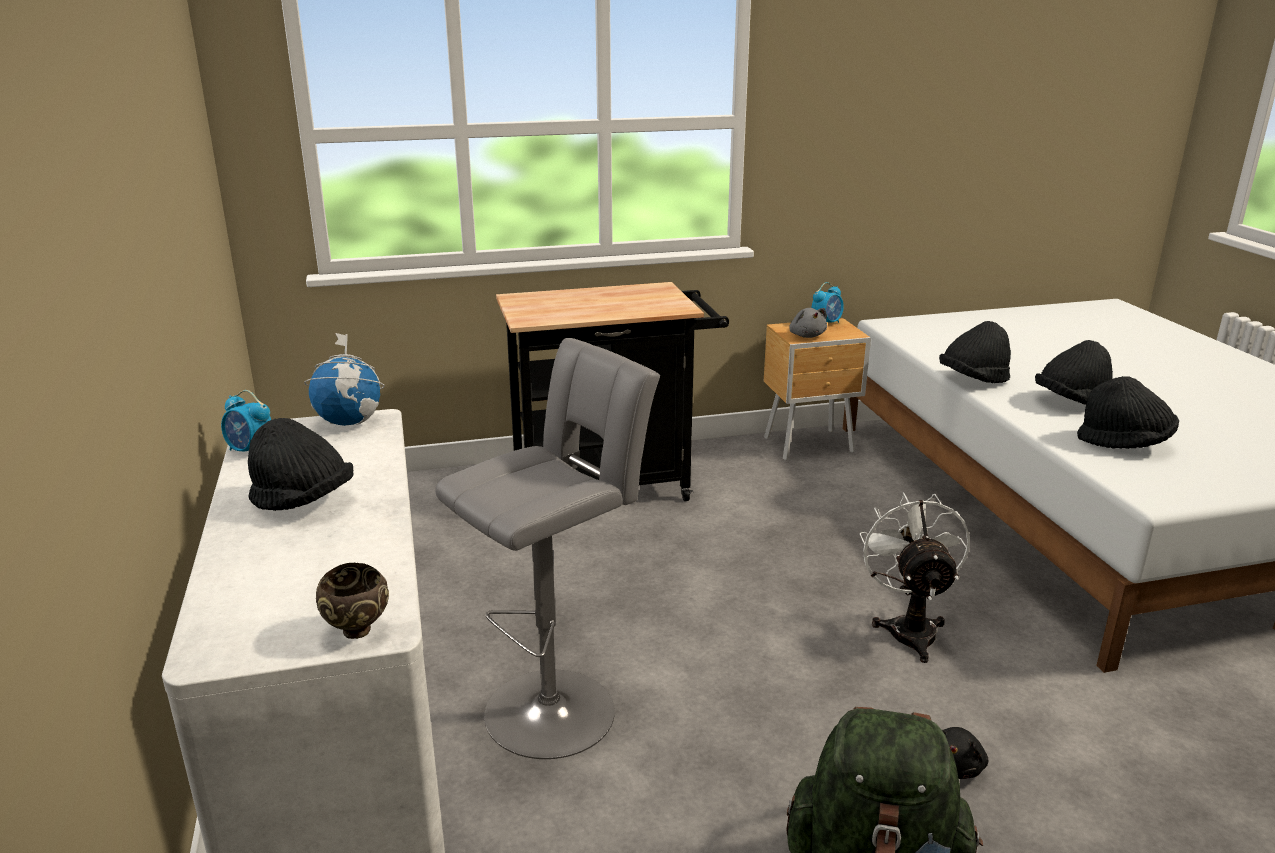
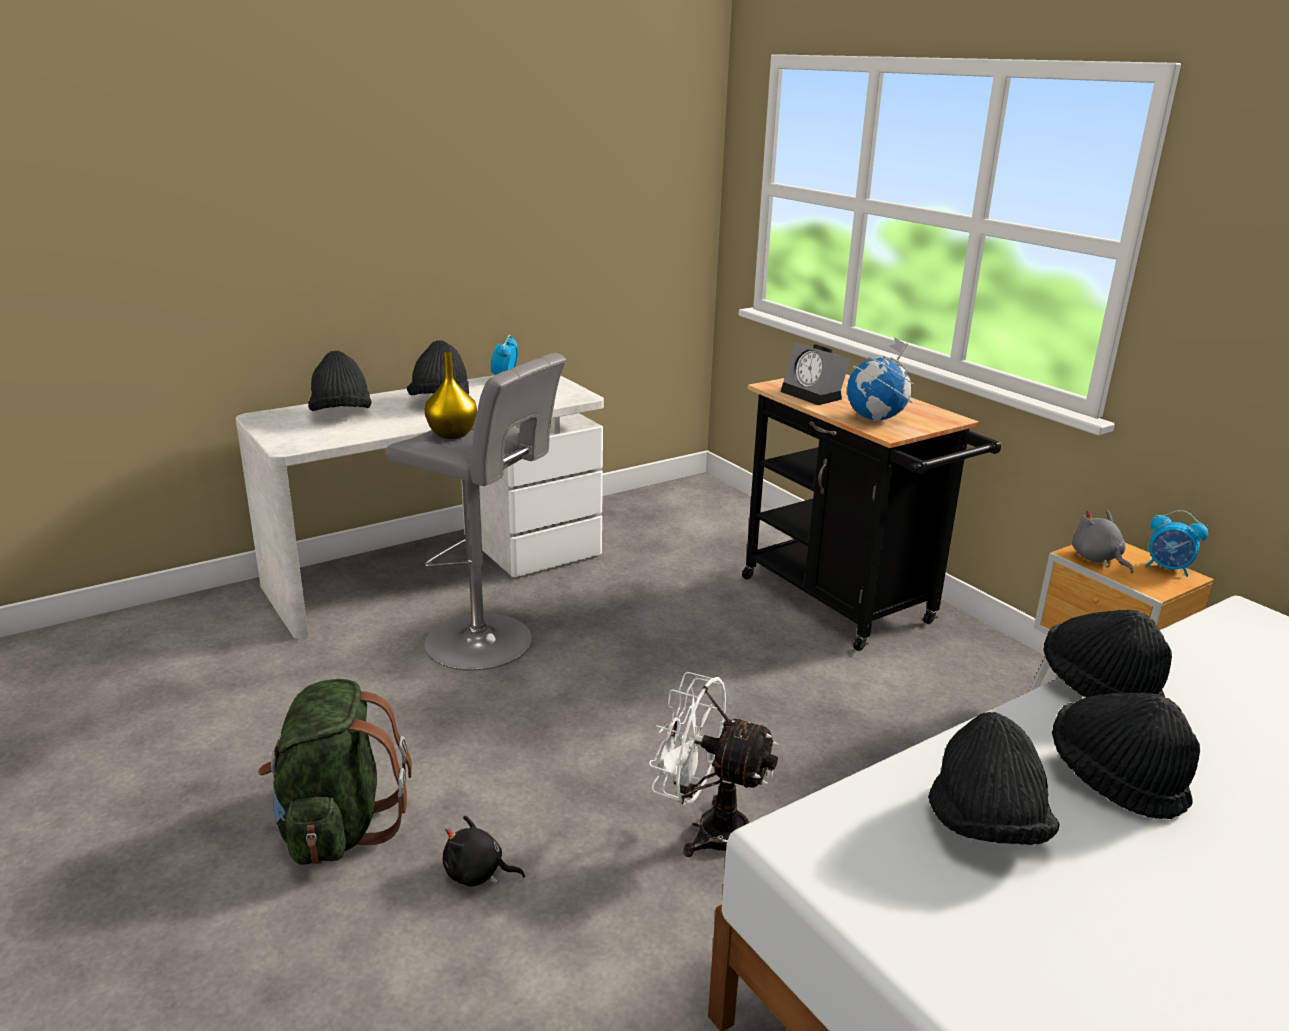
camera: 70 degrees right, 0 degrees up
(278, 579) = (341, 415): none -> black hat
(350, 422) = (569, 391): globe -> globe (876, 418)
(358, 632) = (285, 441): brown bowl -> none
(518, 485) = (453, 434): none -> yellow vase
(567, 312) = (814, 395): none -> alarm clock
(806, 335) = (1097, 559): grey plush toy -> grey plush toy turned 105 degrees clockwise
(909, 628) = (708, 830): white fan -> white fan turned 135 degrees counterclockwise

